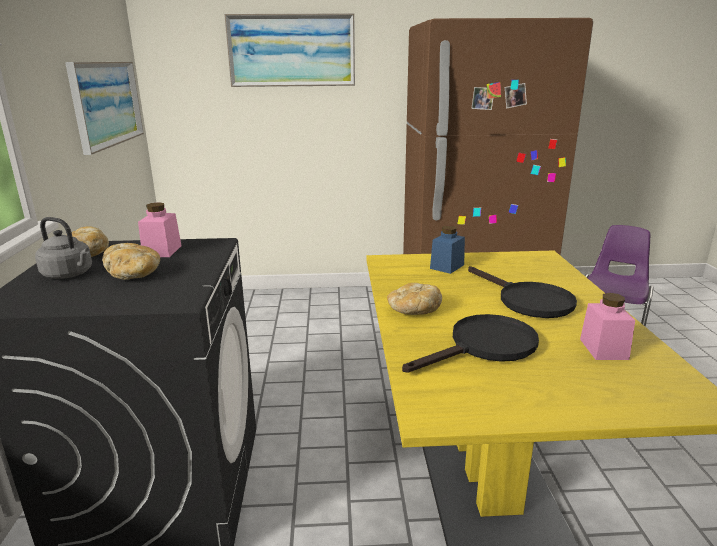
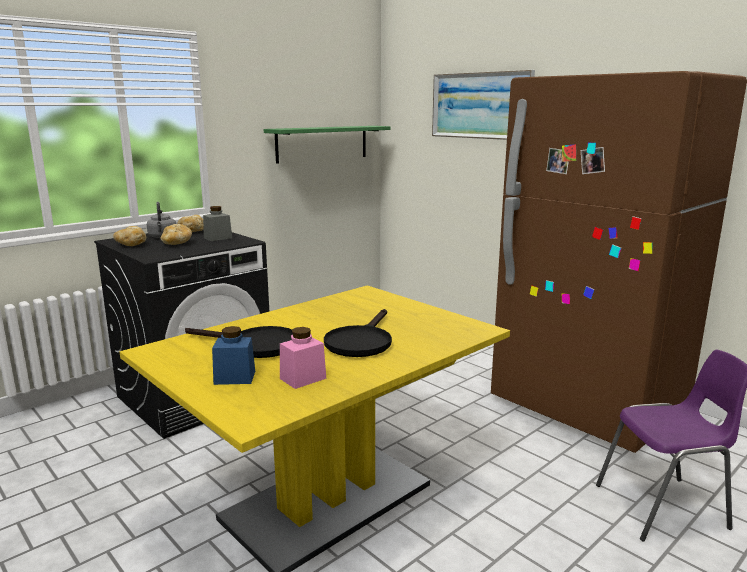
camera: 50 degrees right, 5 degrees down
(107, 103) = (322, 143): picture -> green shelf
(162, 251) = (218, 238): pink jar -> grey jar
(413, 311) = (284, 318): bread -> bread (131, 245)
(447, 266) = (387, 308): blue jar -> blue jar (234, 377)

